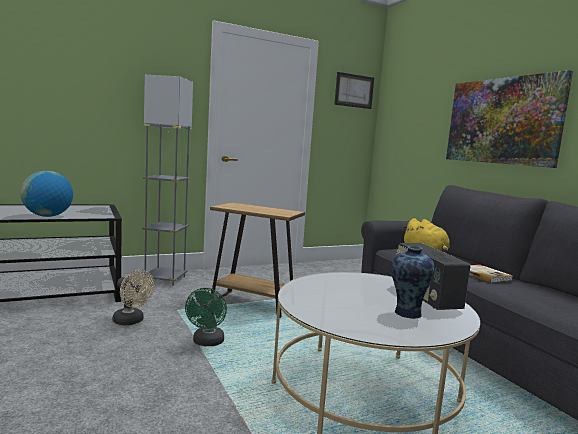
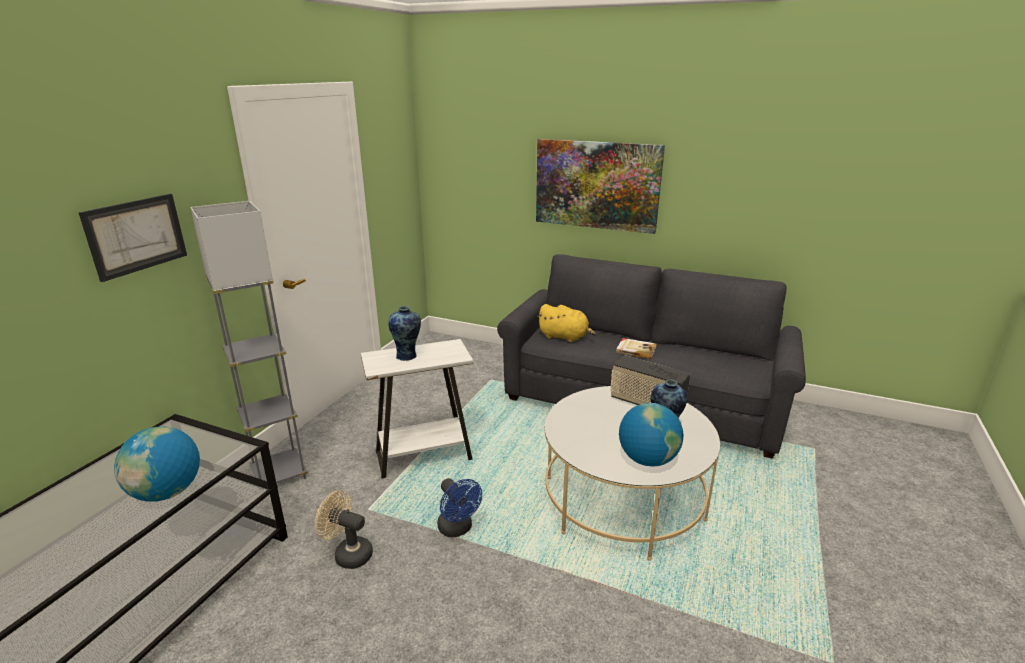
camera: 40 degrees left, 15 degrees up
(131, 321) = (348, 553): beige fan -> beige fan turned 150 degrees counterclockwise
(207, 342) = (458, 529): green fan -> blue fan
(252, 304) = (424, 456): brown side table -> white side table
(253, 207) = (407, 356): none -> vase
(350, 317) = (647, 459): none -> globe
(354, 91) = (395, 138): picture -> picture (136, 235)

